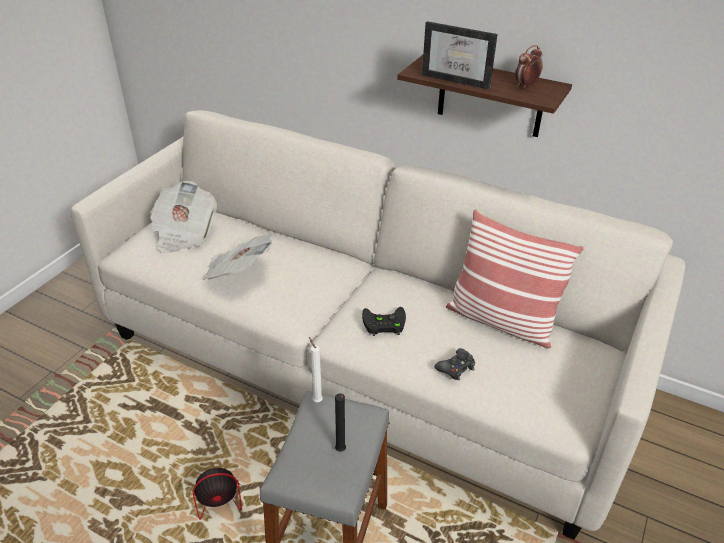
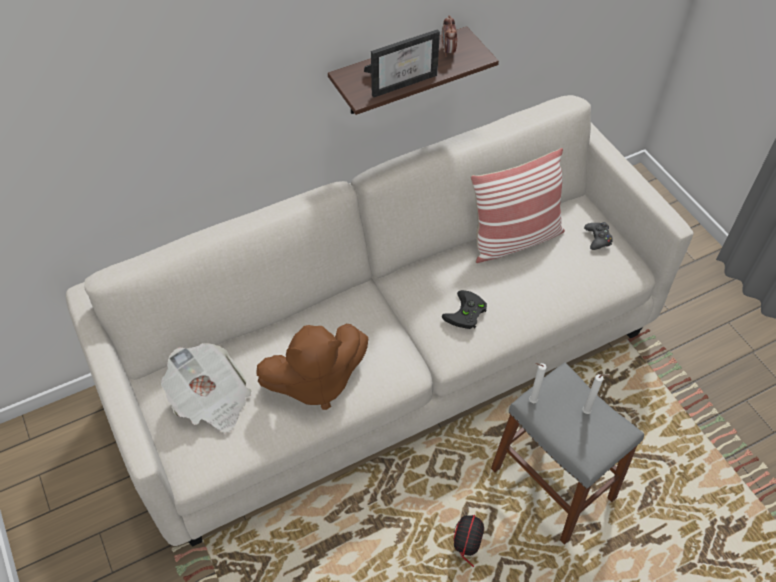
camera: 55 degrees left, 15 degrees up
(238, 272) = (315, 382): newspaper -> brown plush toy
(341, 451) = (587, 412): black candle -> white candle
(456, 368) = (545, 297): black game controller -> black game controller (598, 238)

